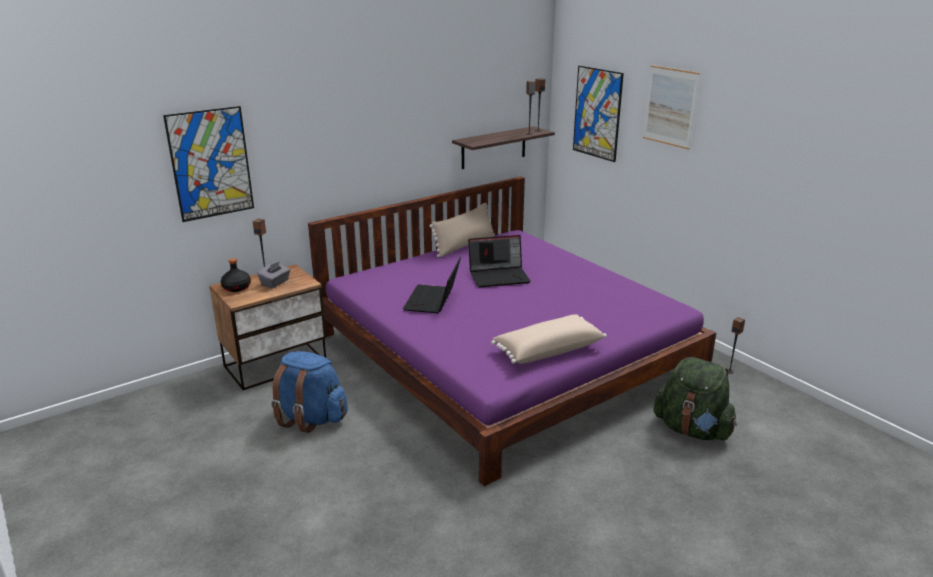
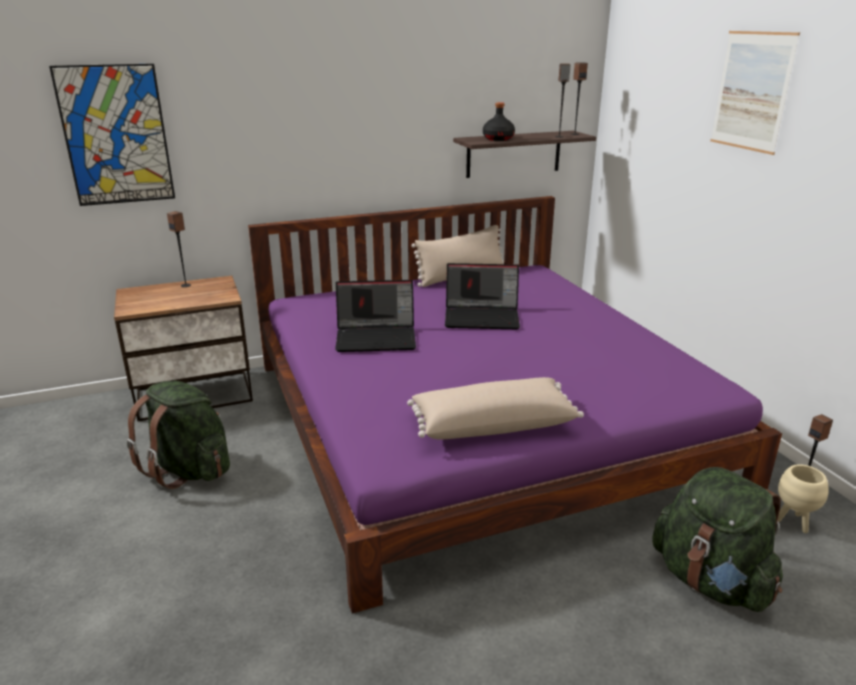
camera: 15 degrees right, 0 degrees up
(237, 287) = (143, 294): black bottle -> black bottle (498, 139)
(275, 283) = (190, 293): grey tissue box -> none
(311, 418) = (189, 469): blue backpack -> green backpack
(433, 300) = (377, 337): laptop -> laptop turned 120 degrees counterclockwise
(597, 113) = (654, 110): picture -> none
(729, 388) = (793, 523): none -> beige planter

